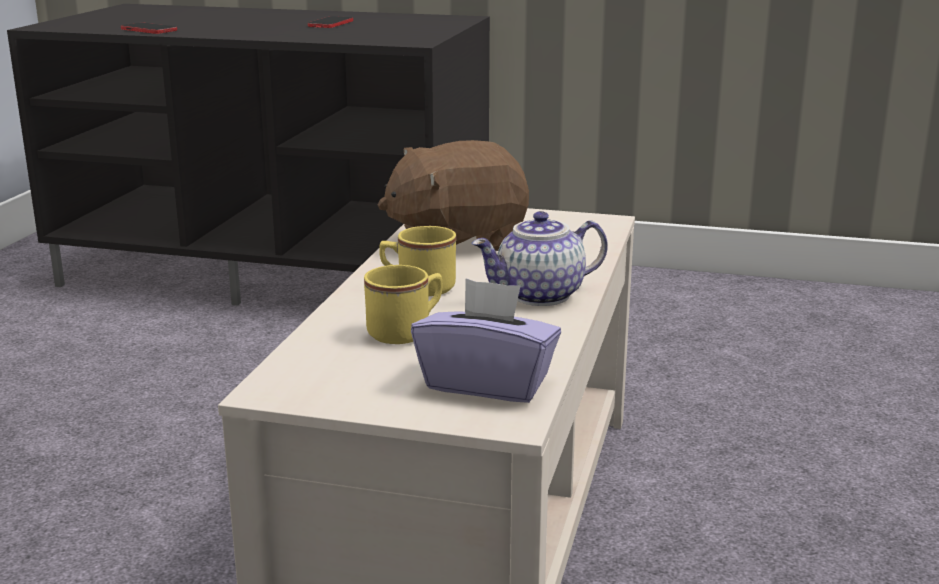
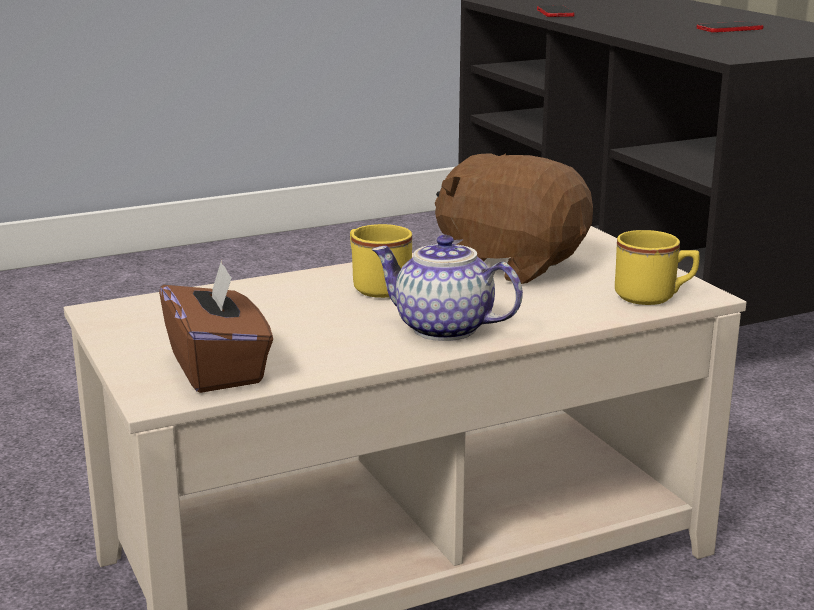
camera: 50 degrees right, 0 degrees up
(406, 332) = (277, 312): yellow mug -> yellow mug (654, 297)
(487, 383) = (218, 368): purple tissue box -> brown tissue box

